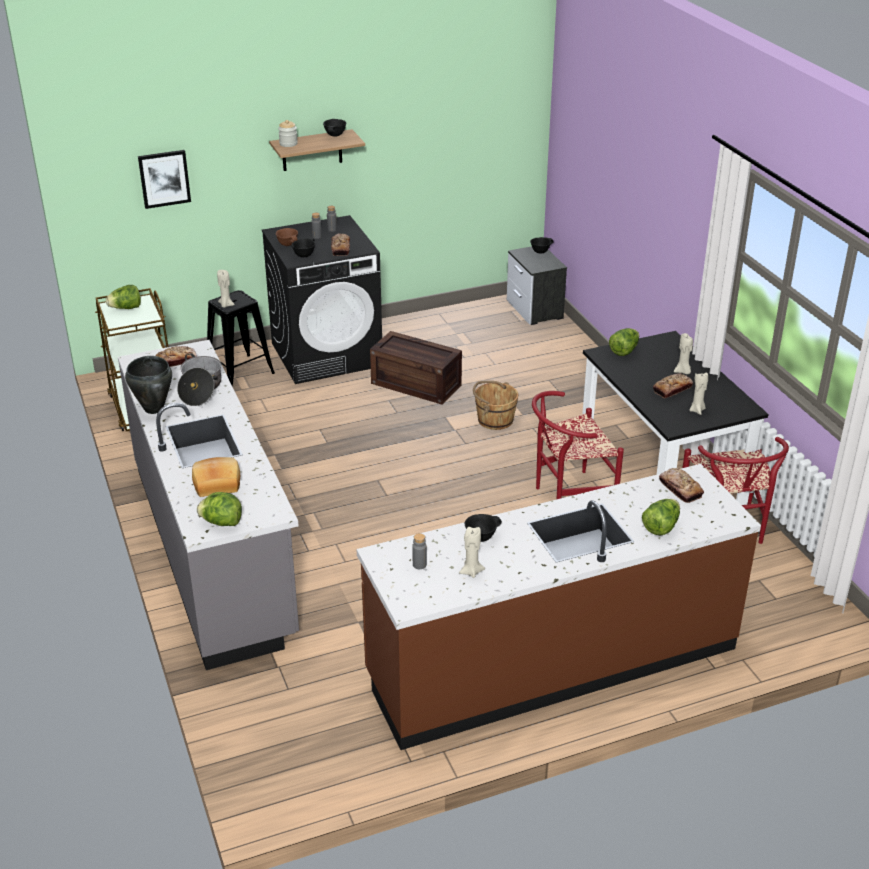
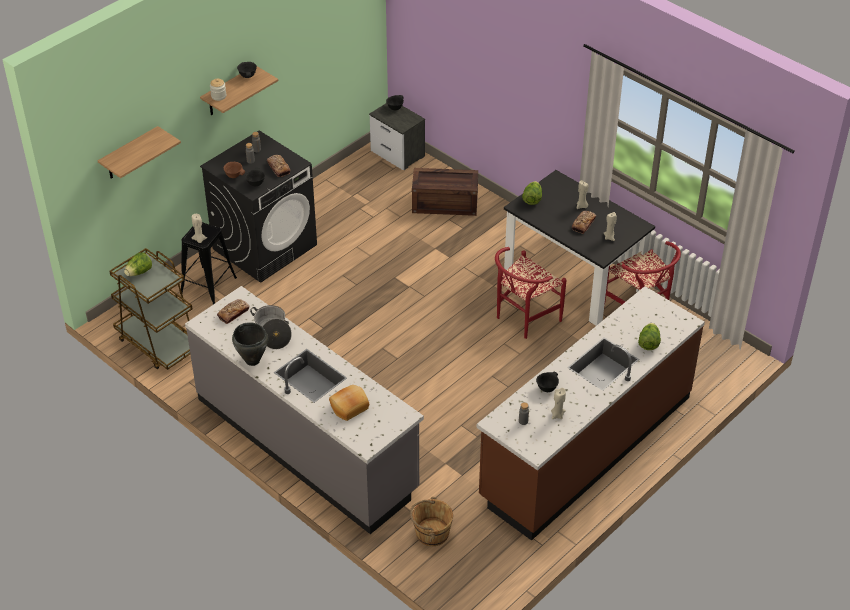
camera: 25 degrees left, 10 degrees up
(164, 178) = (129, 154): picture -> shelf
(221, 522) = (376, 435): lettuce -> none
(418, 384) = (354, 253): crate -> crate (446, 203)
(494, 420) = (432, 268): brown bucket -> brown bucket (431, 533)
(680, 489) = (643, 310): bread -> none

